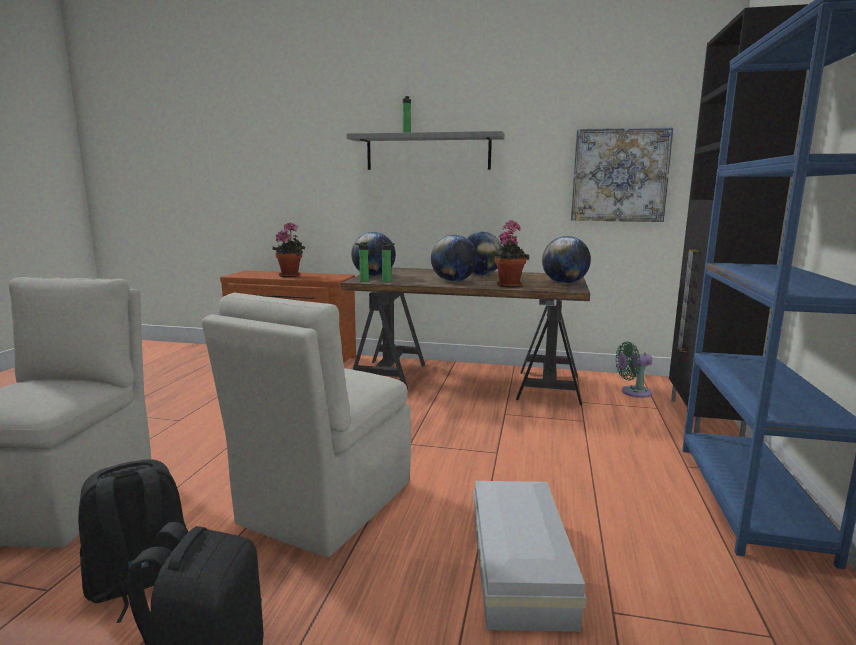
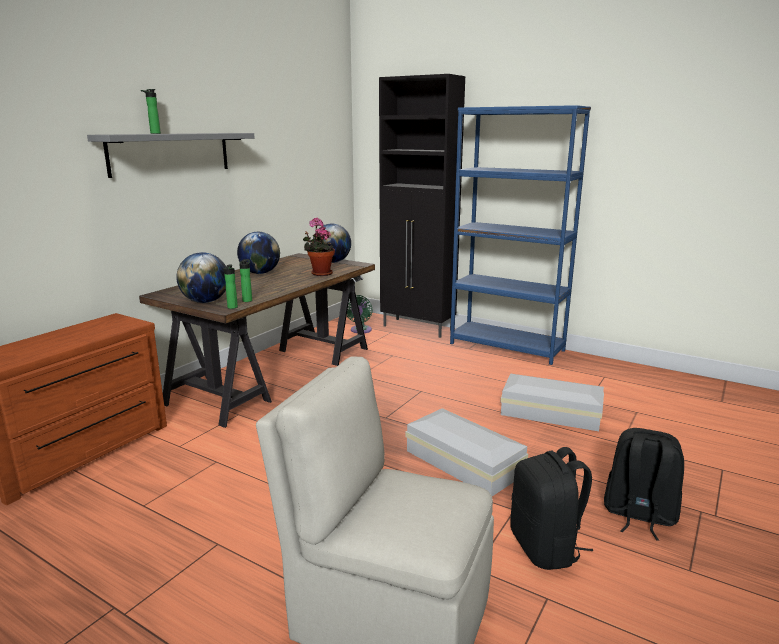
camera: 70 degrees left, 5 degrees up
(291, 275) = (62, 339): potted plant -> none
(323, 505) = (464, 463): beige chair -> white storage box
(453, 281) = (279, 283): globe -> none
(619, 175) = (307, 167): picture -> none

